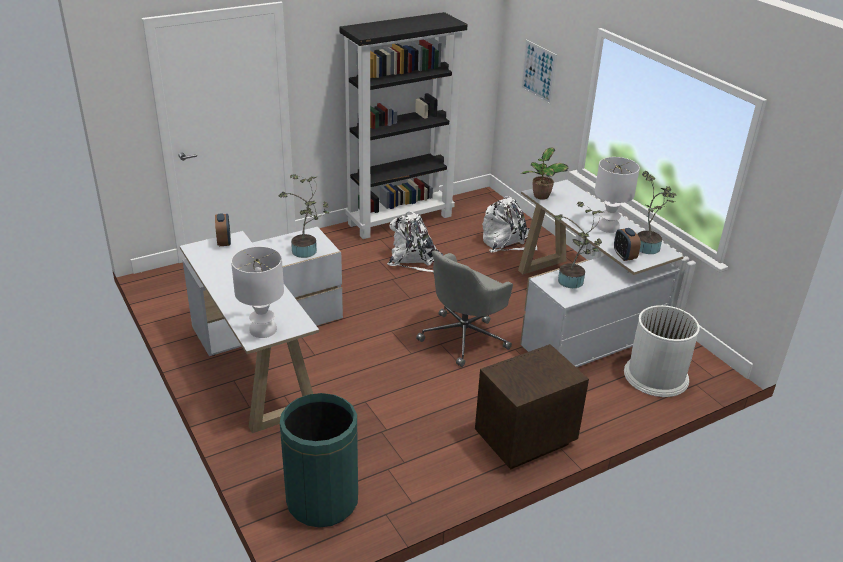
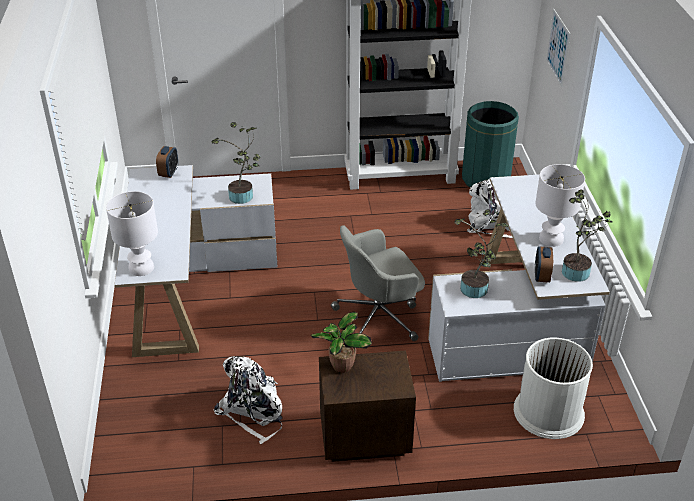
camera: 25 degrees right, 5 degrees up
(322, 501) = (149, 437): green trash can -> green trash can (485, 179)
(414, 260) = (385, 223): white backpack -> white backpack (253, 412)
(541, 196) = (506, 188): potted plant -> potted plant (341, 366)

